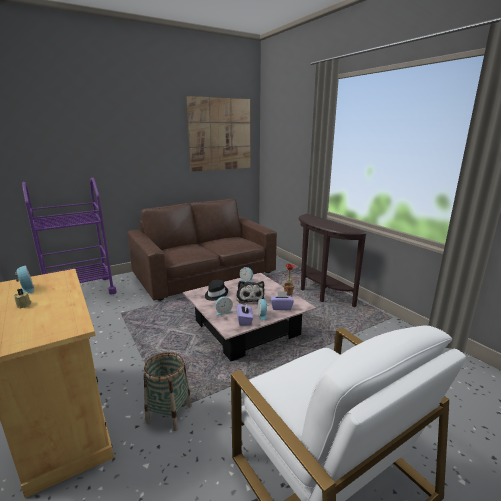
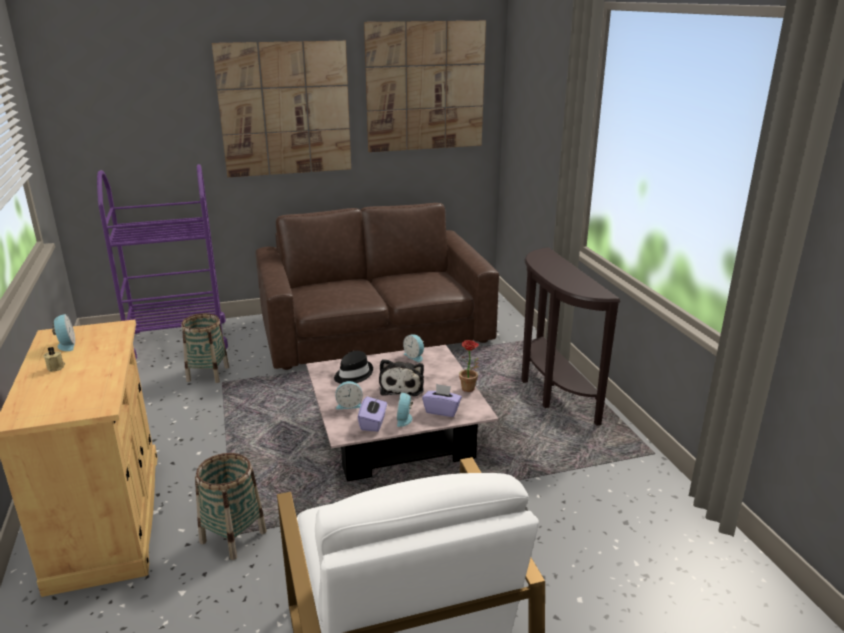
camera: 15 degrees right, 5 degrees up
(109, 309) = (208, 374): none -> basket
(142, 146) = (285, 109): none -> picture

